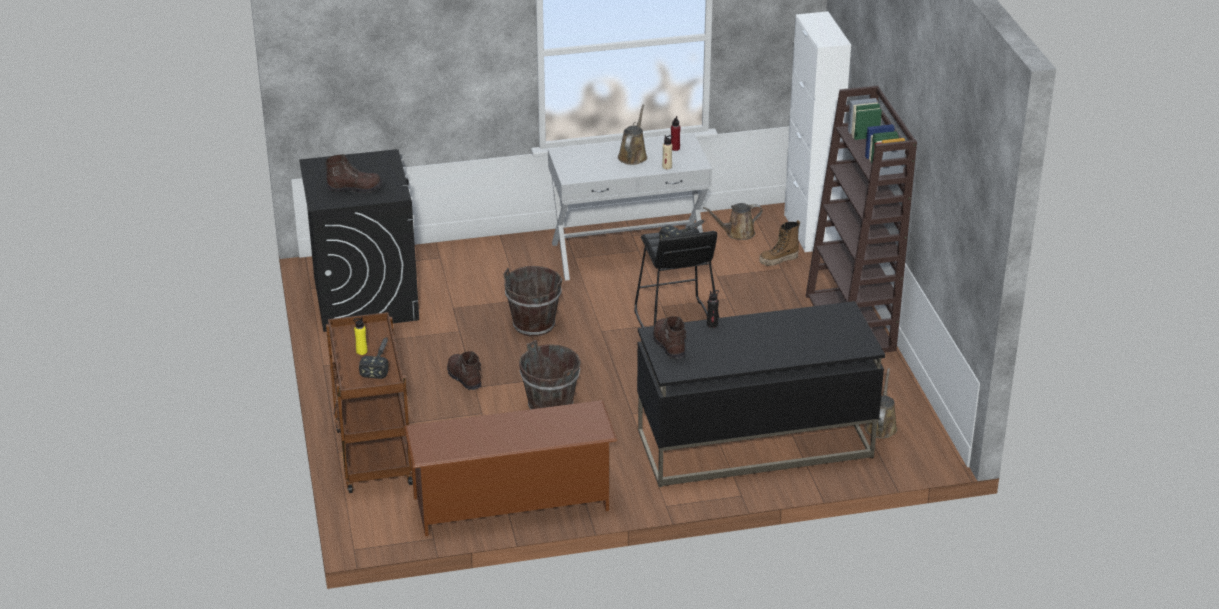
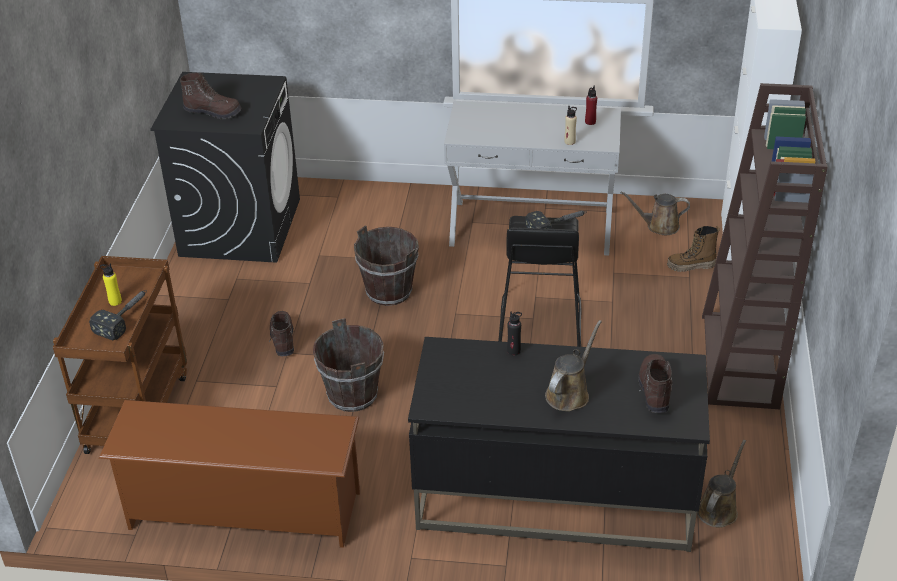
camera: 20 degrees right, 5 degrees up
(633, 155) = (540, 123): brown watering can -> brown watering can (569, 393)
(668, 345) = (446, 368): brown boot -> brown boot (653, 390)

